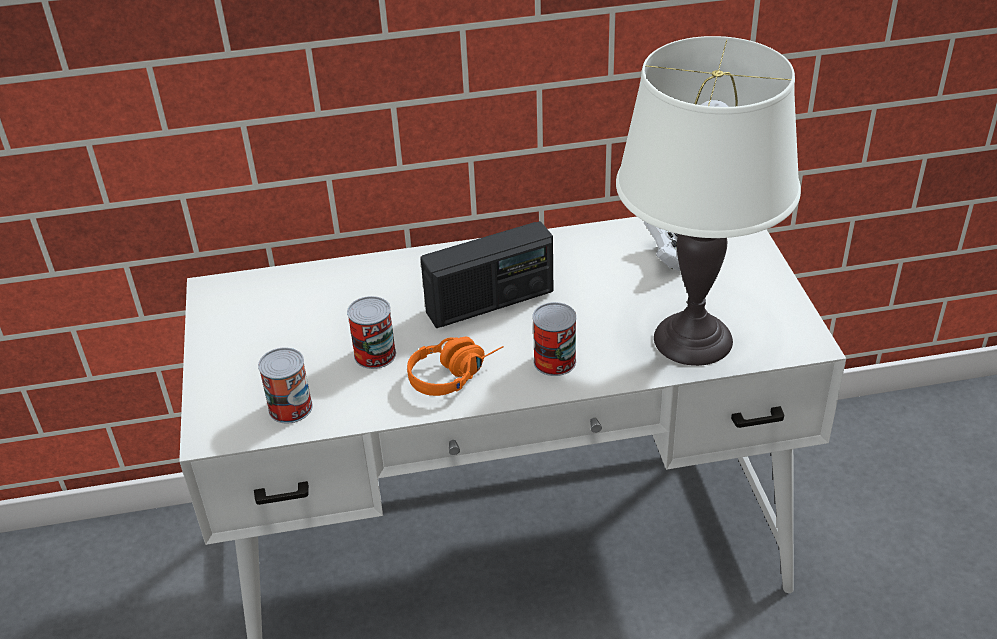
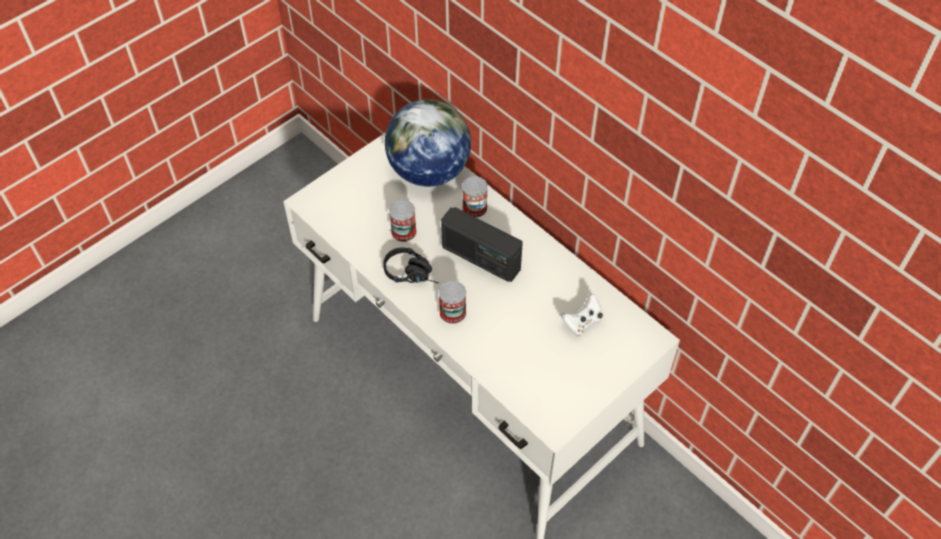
camera: 55 degrees right, 15 degrees up
(290, 407) = (343, 220): can -> can (474, 208)
(300, 292) = (428, 171): none -> globe
(455, 373) = (413, 274): orange headphones -> black headphones
(693, 339) = (517, 369): white table lamp -> none

